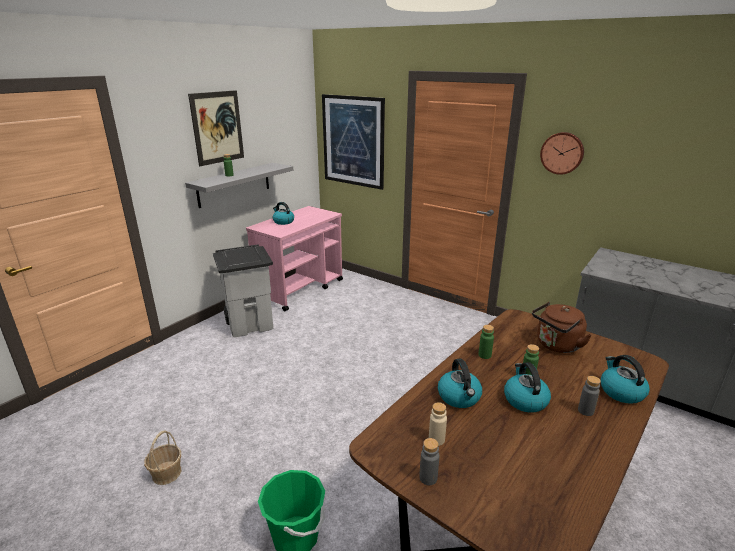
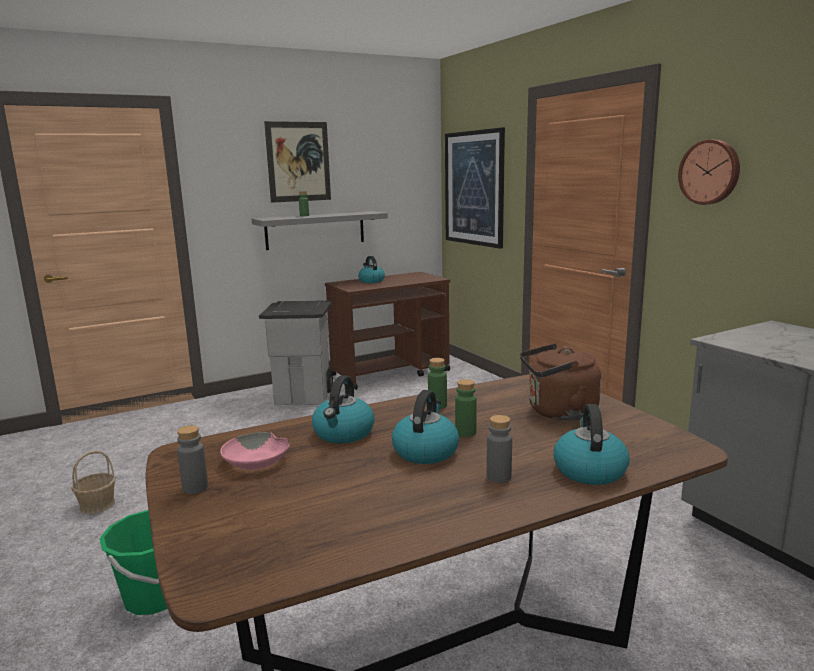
camera: 25 degrees right, 10 degrees down
(300, 289) = (391, 373): pink cart -> brown cart
(436, 439) = (257, 461): beige bottle -> pink bowl

